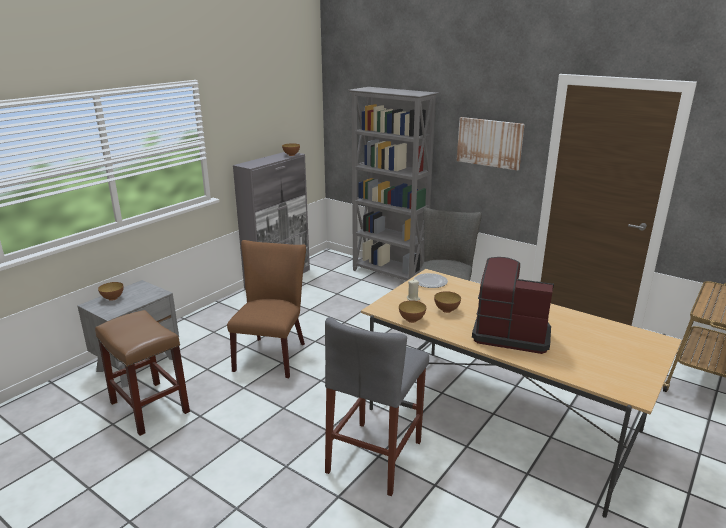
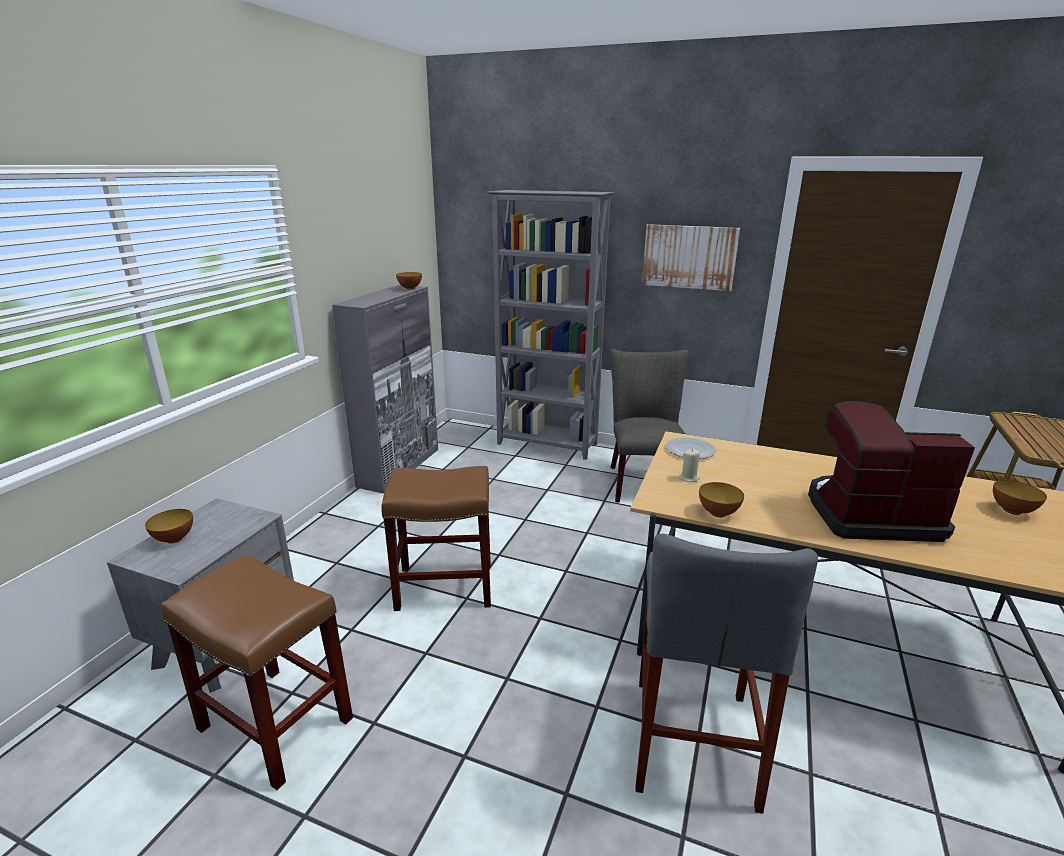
camera: 15 degrees left, 0 degrees up
(272, 354) = (446, 586): brown chair -> brown stool
(446, 310) = (751, 491): bowl -> bowl (1012, 511)

